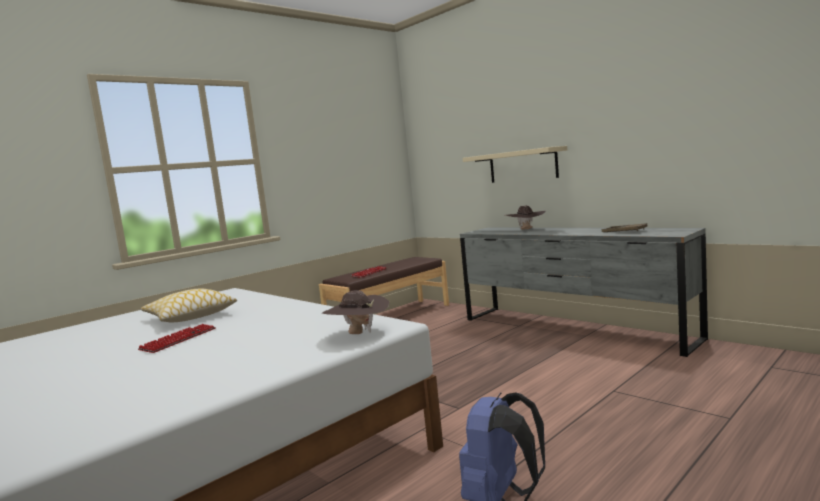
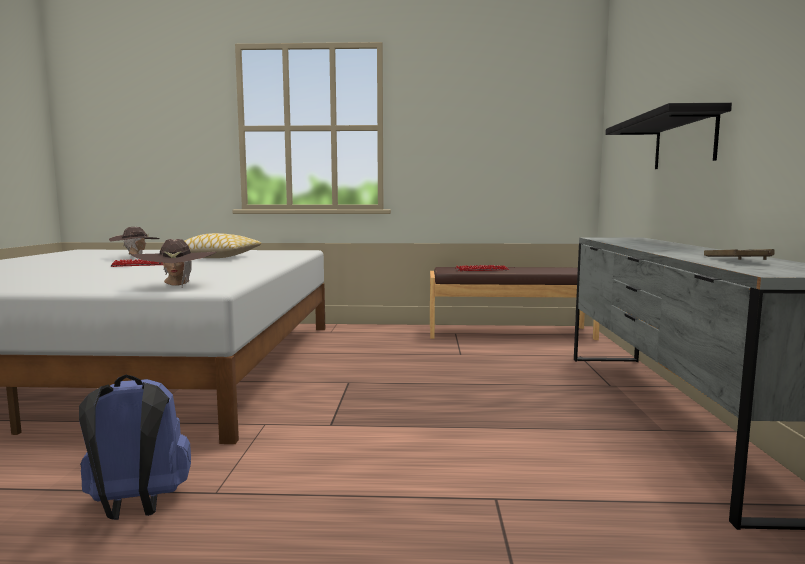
camera: 45 degrees right, 0 degrees up
(522, 165) = (684, 141): beige shelf -> black shelf
(526, 230) = (651, 243): brown hat -> brown hat (136, 258)

